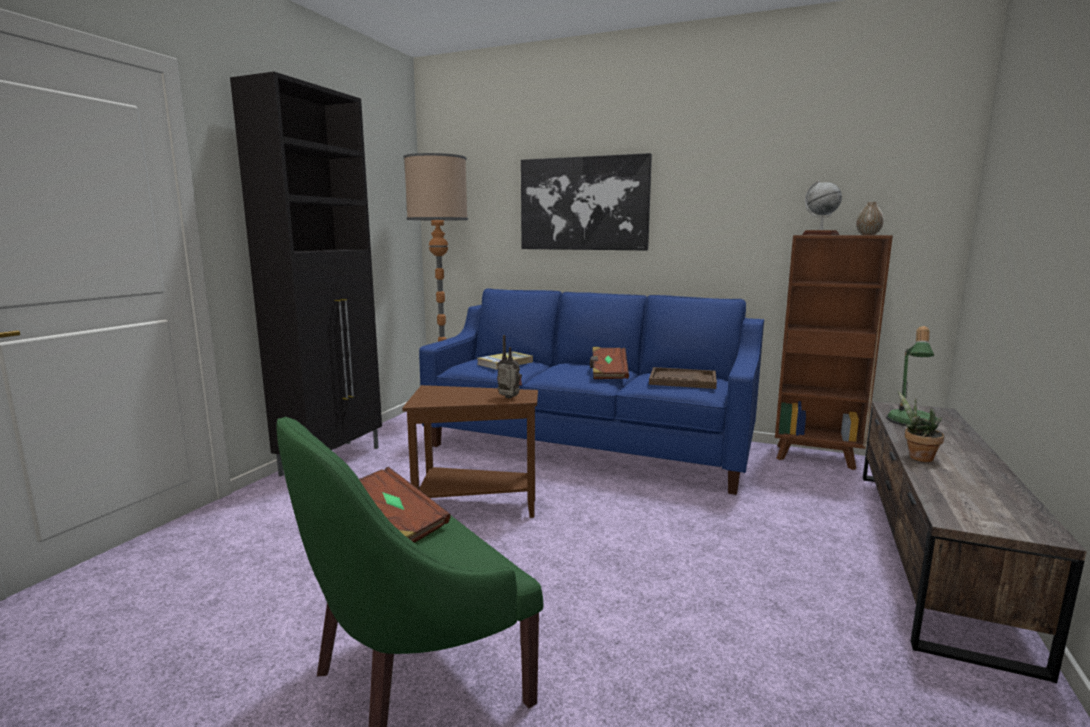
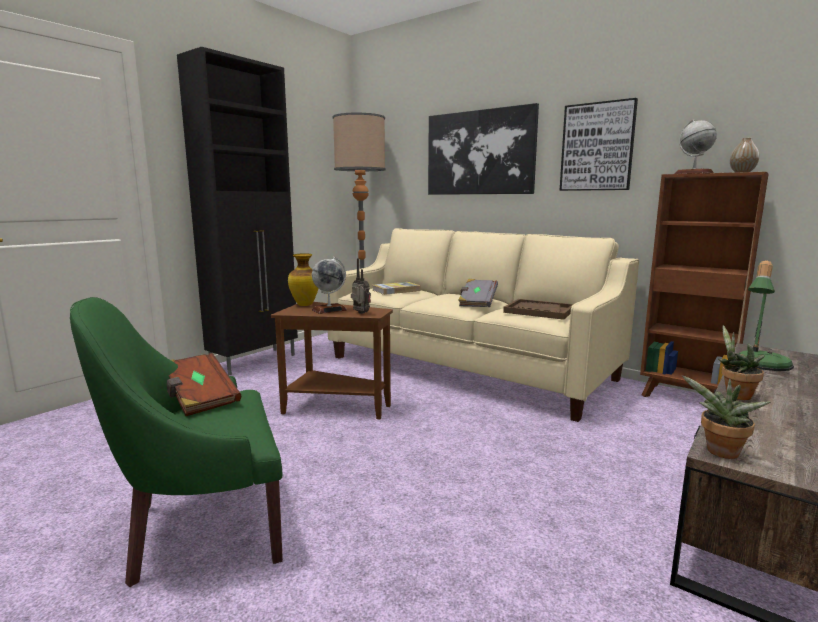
camera: 15 degrees right, 0 degrees up
(429, 391) = (304, 305): none -> vase
(467, 396) = (329, 310): none -> globe
(590, 445) = (468, 368): blue sofa -> beige sofa
(608, 374) = (477, 303): brown book -> grey book
(716, 203) = (597, 147): none -> picture
(955, 519) = (720, 453): none -> potted plant

